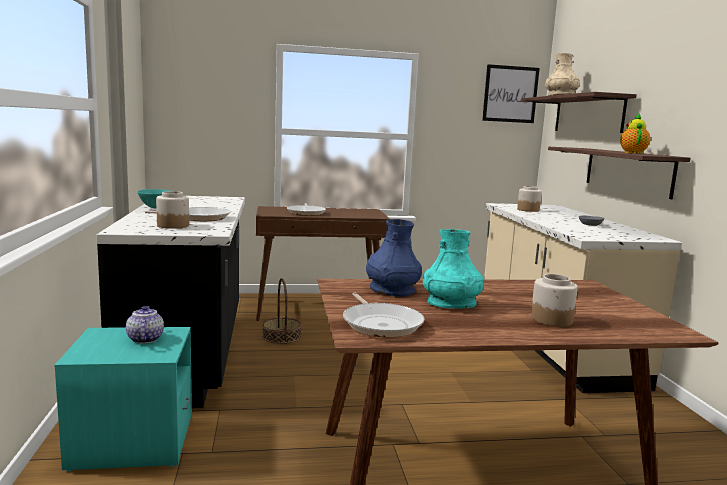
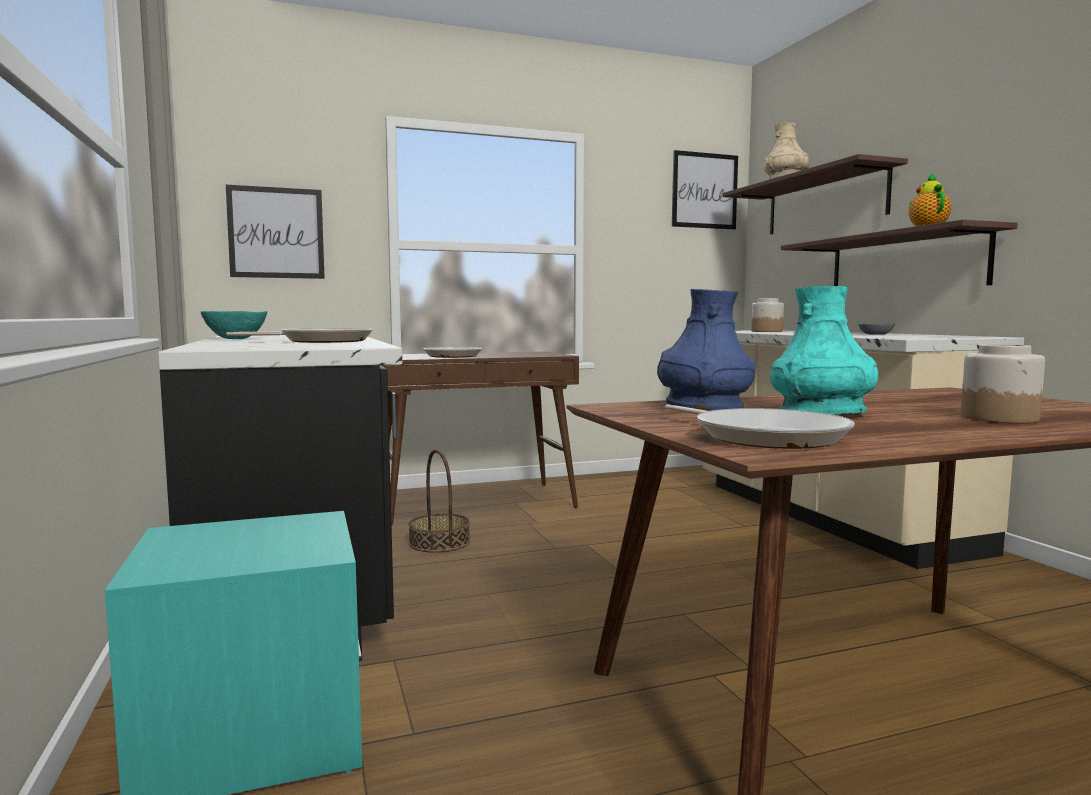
camera: 10 degrees left, 5 degrees down
(145, 339) = (271, 533): teapot -> none
(173, 225) = (288, 345): jar -> none
(202, 122) = (276, 233): none -> picture

